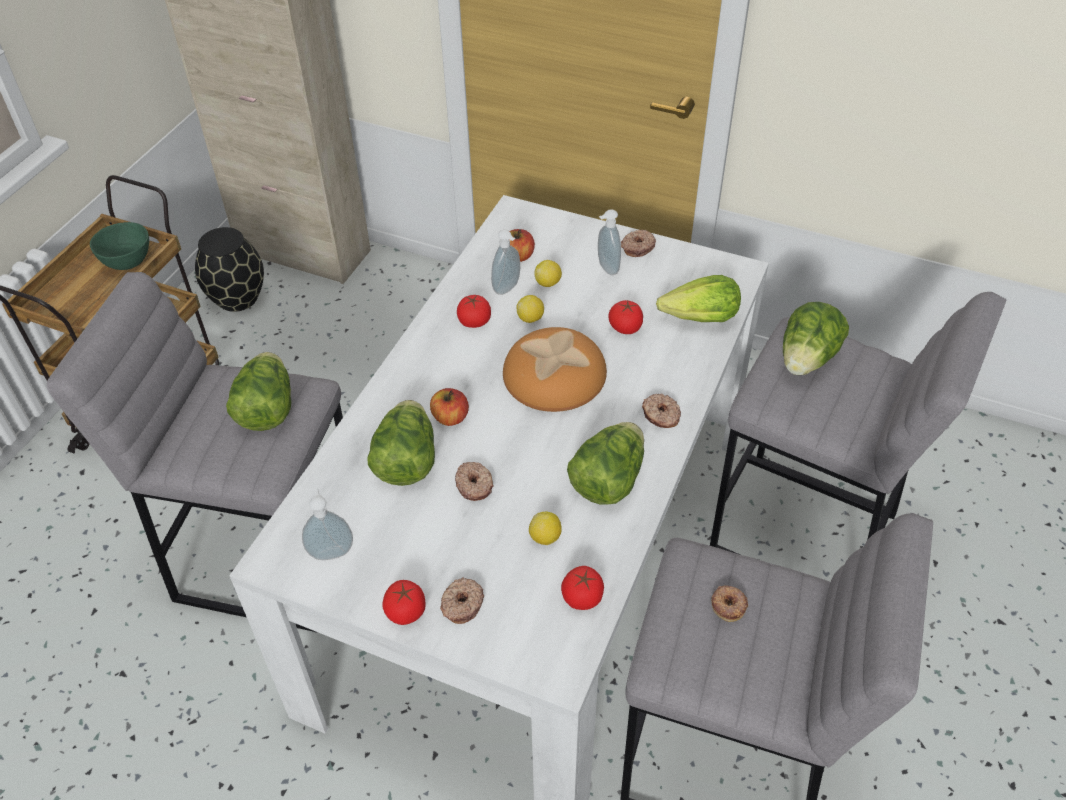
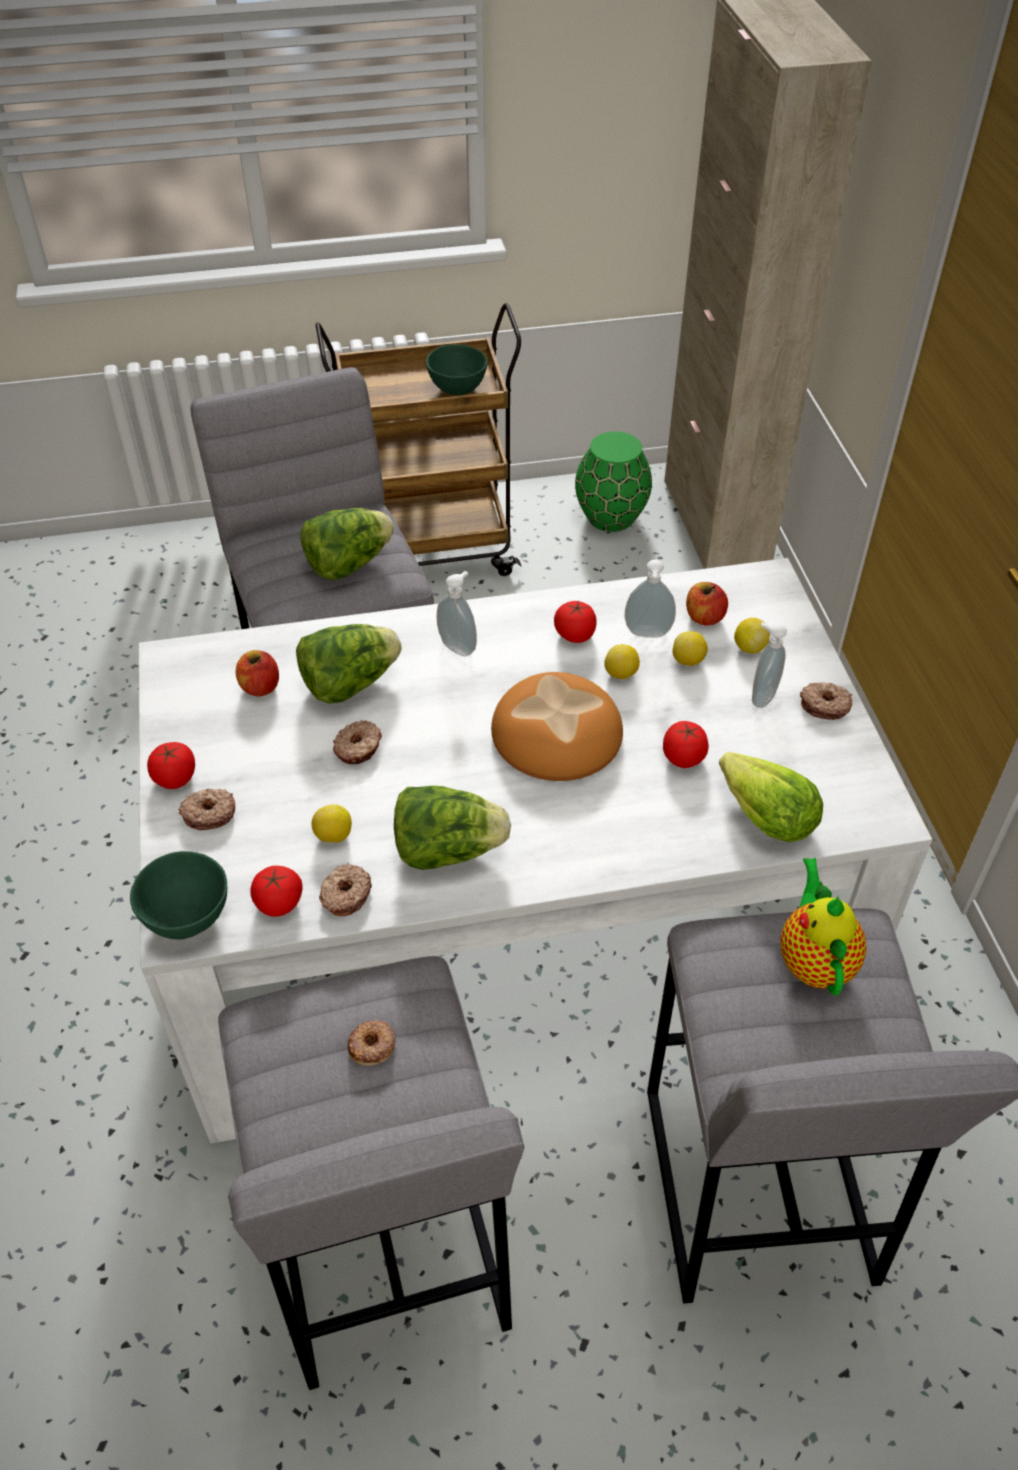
camera: 55 degrees right, 0 degrees up
(237, 297) = (611, 516): black vase -> green vase
(331, 551) = (207, 691): soap dispenser -> soap dispenser (459, 646)
(450, 417) = (430, 685): apple -> apple (260, 687)
(555, 660) = (189, 918): none -> green bowl
(562, 251) = (749, 647): none -> lemon
(660, 416) = (577, 851): donut -> donut (345, 895)
(807, 360) = (814, 960): lettuce -> teapot

